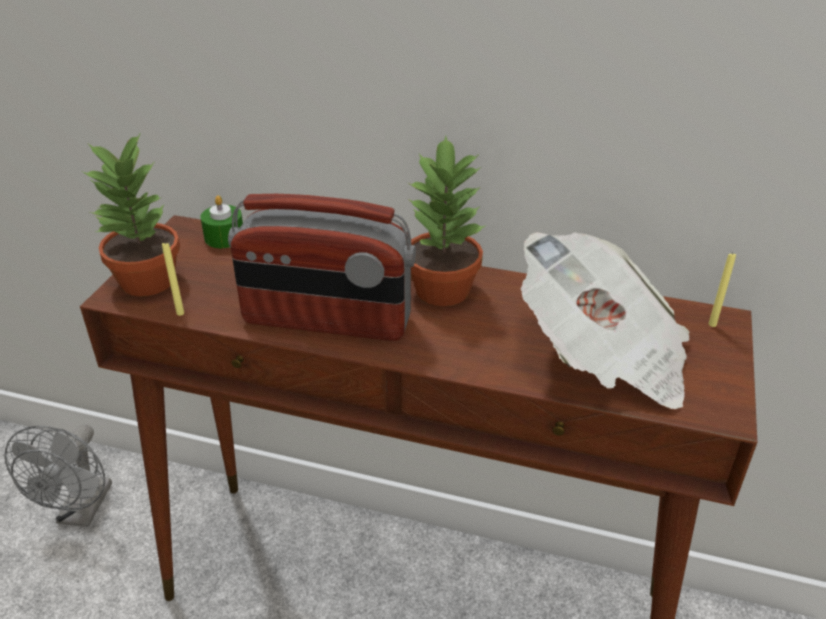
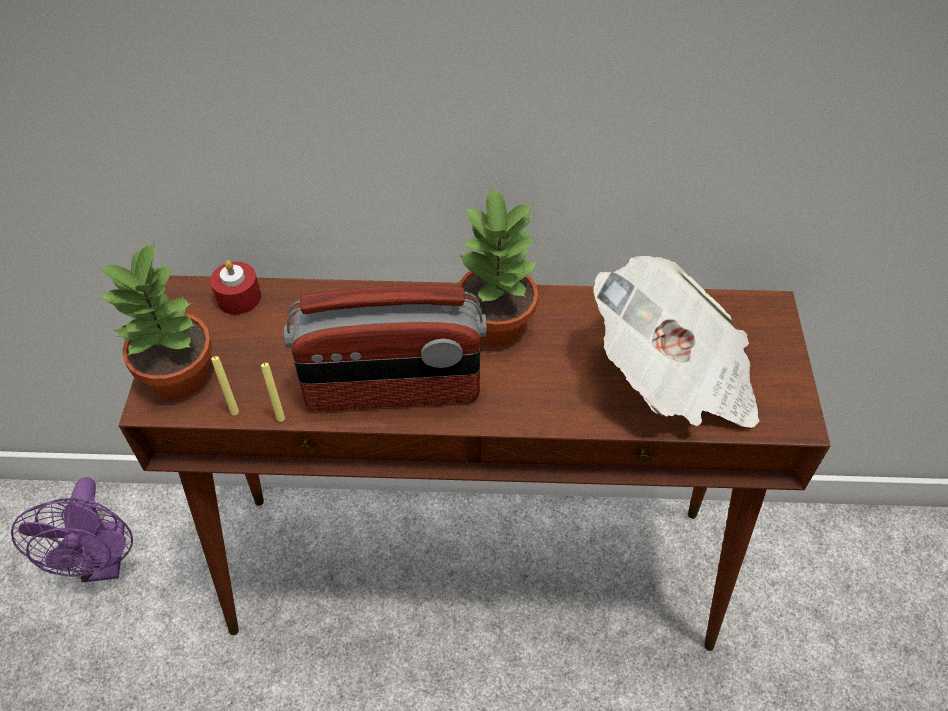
camera: 15 degrees left, 15 degrees up
(82, 512) = (104, 563): grey fan -> purple fan
(224, 237) = (239, 297): green candle -> red candle
(712, 324) = (762, 316): yellow candle -> yellow candle (280, 418)

